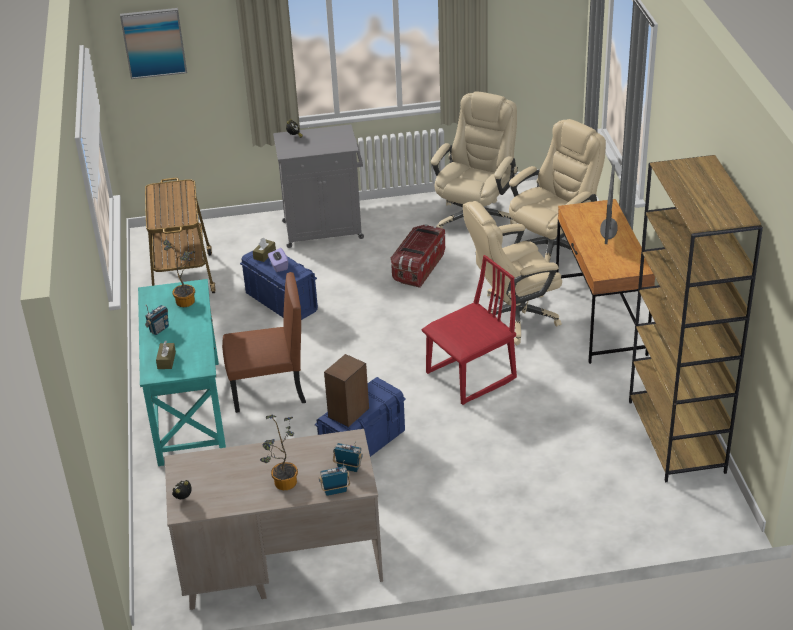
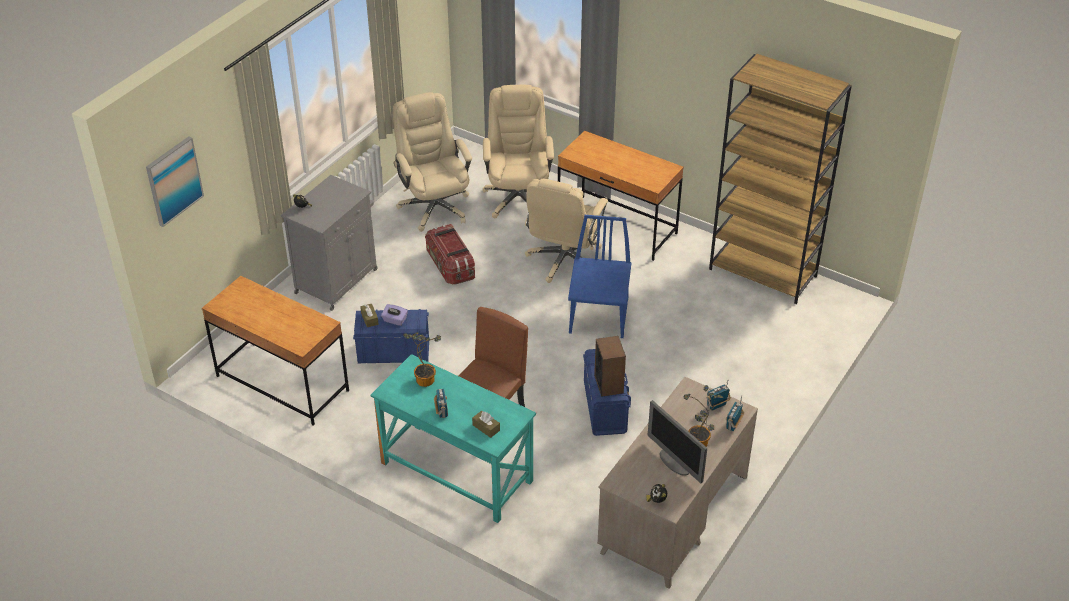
camera: 50 degrees left, 5 degrees up
(182, 275) = (282, 383): cart -> brown desk
(471, 376) = (599, 316): red chair -> blue chair
(608, 229) = (613, 153): monitor -> monitor (674, 463)

